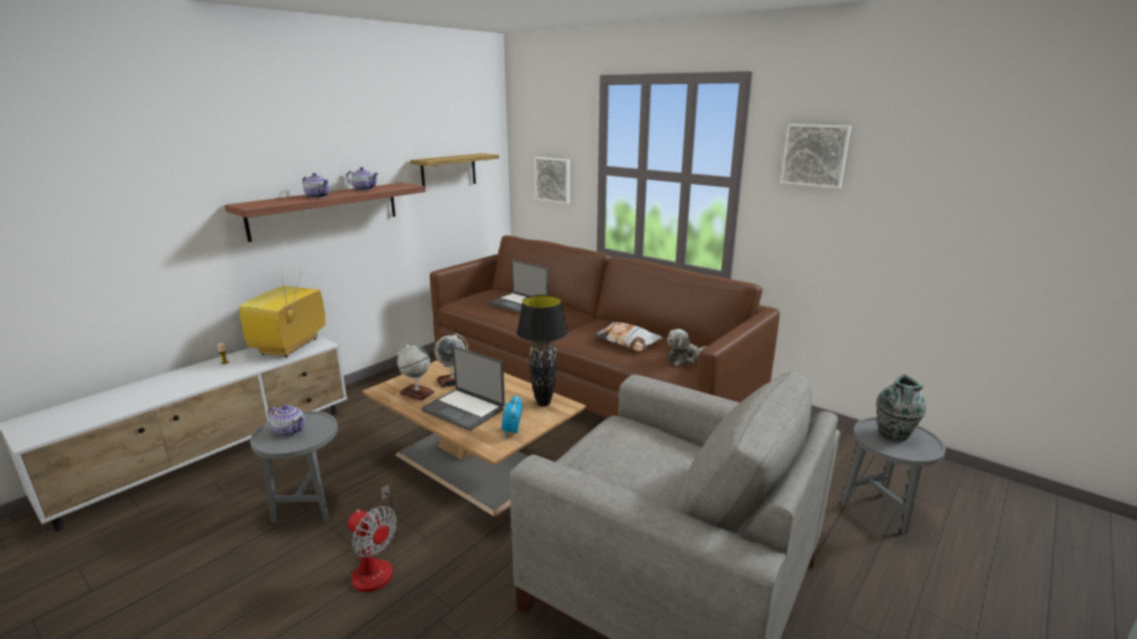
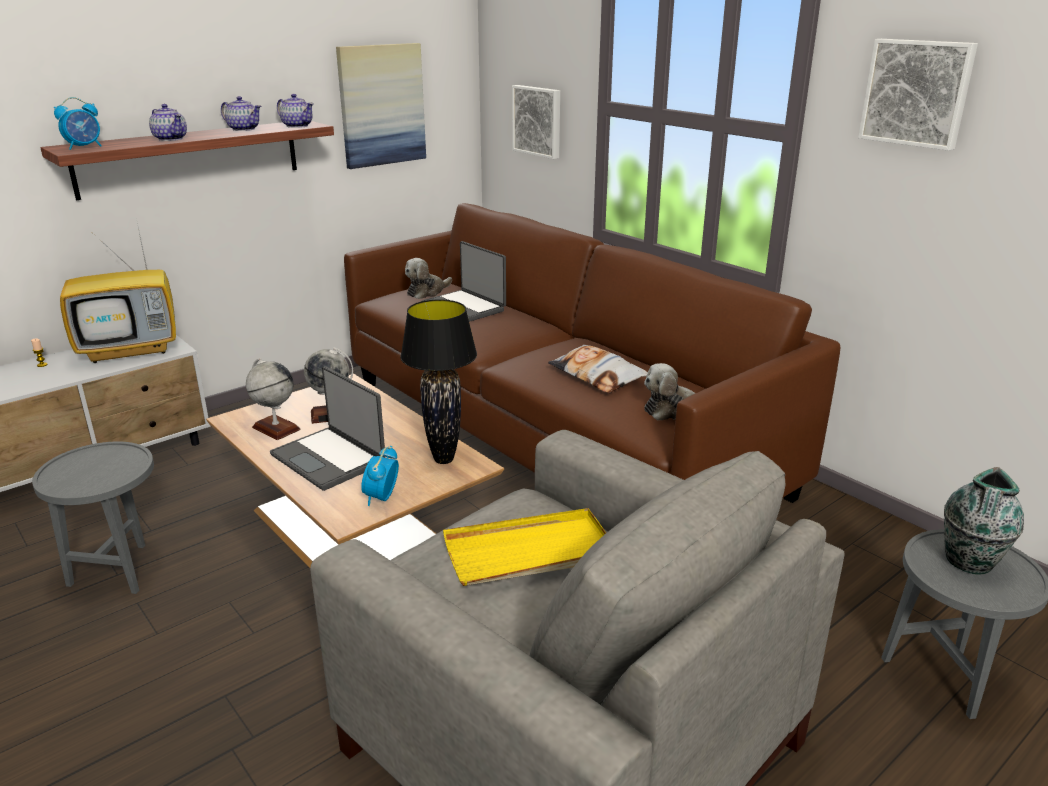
camera: 10 degrees right, 5 degrees up
(259, 204) = (84, 147): none -> alarm clock
(289, 431) = (88, 467): teapot -> teapot (297, 126)
(290, 347) = (132, 350): television -> television turned 135 degrees counterclockwise
(376, 564) = (176, 661): fan -> none
(448, 171) = (381, 105): shelf -> picture
(488, 296) = (427, 292): none -> plush toy
(639, 454) = (530, 552): none -> yellow tray

